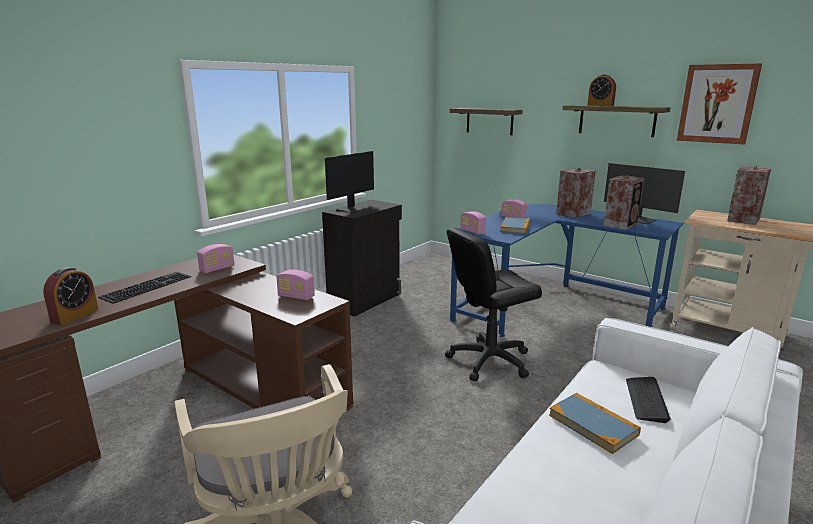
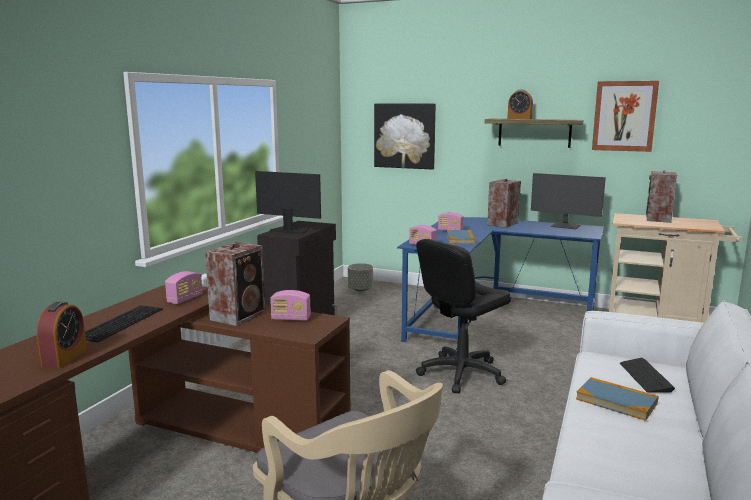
camera: 15 degrees left, 5 degrees down
(355, 209) = (291, 230): monitor -> monitor turned 90 degrees counterclockwise
(440, 265) = (360, 289): none -> grey planter
(489, 121) = (404, 136): shelf -> picture
(621, 224) = (553, 231): speaker -> speaker (239, 315)

